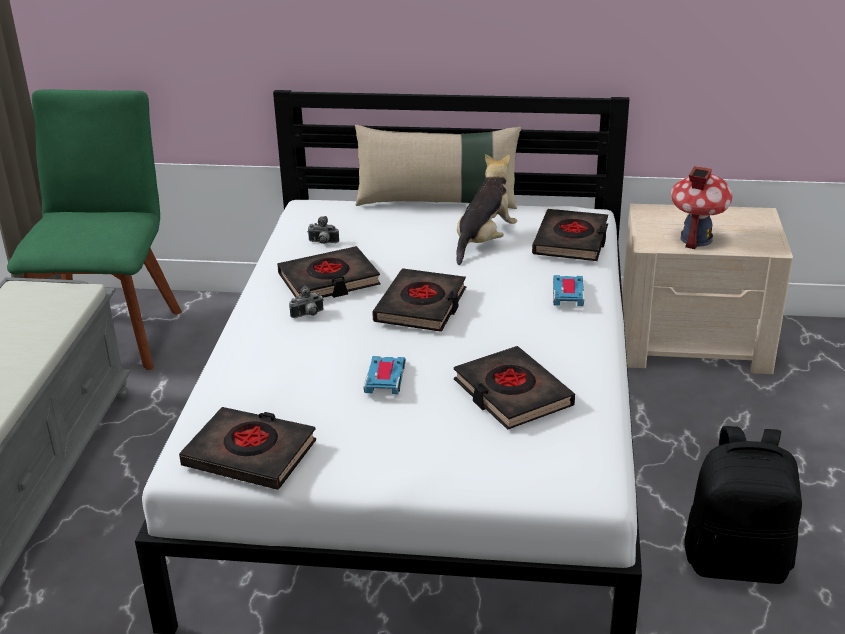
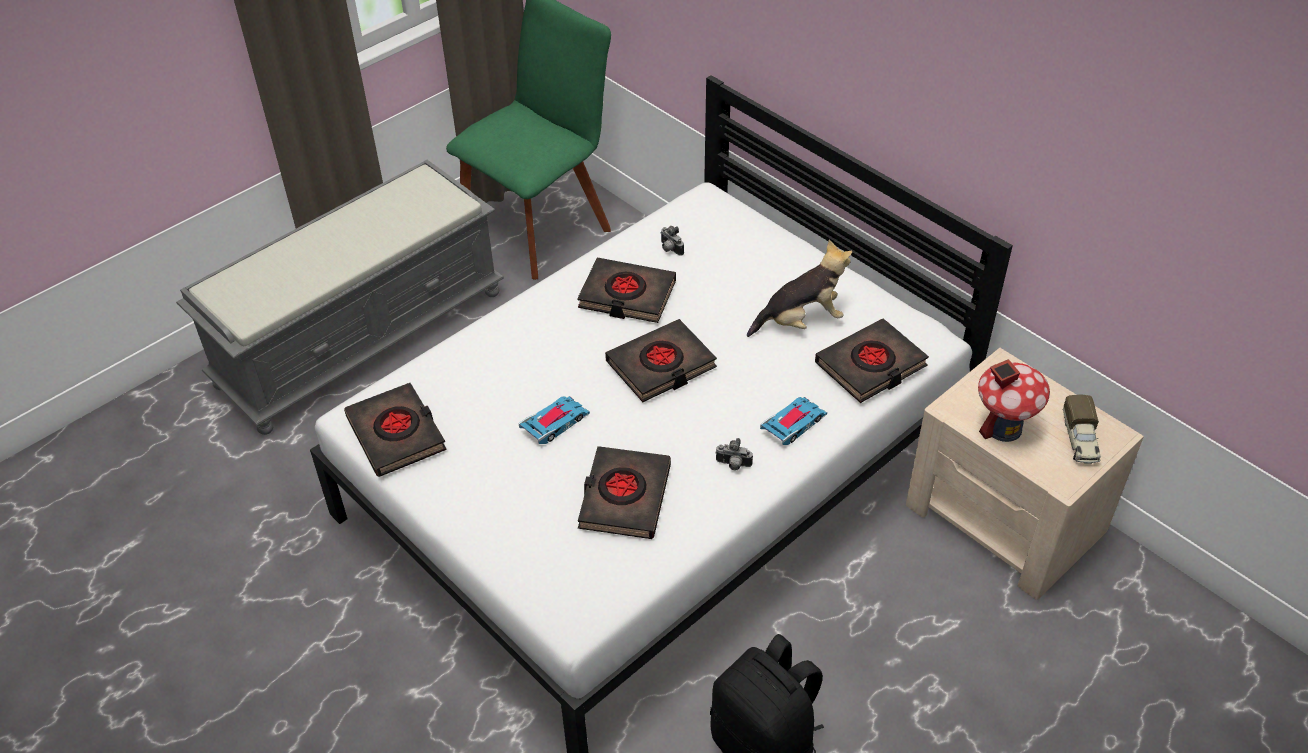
camera: 40 degrees right, 15 degrees up
(308, 315) = (573, 324): camera -> camera (733, 465)
(437, 202) = (817, 251): beige pillow -> none
(747, 225) = (1080, 440): none -> toy truck

